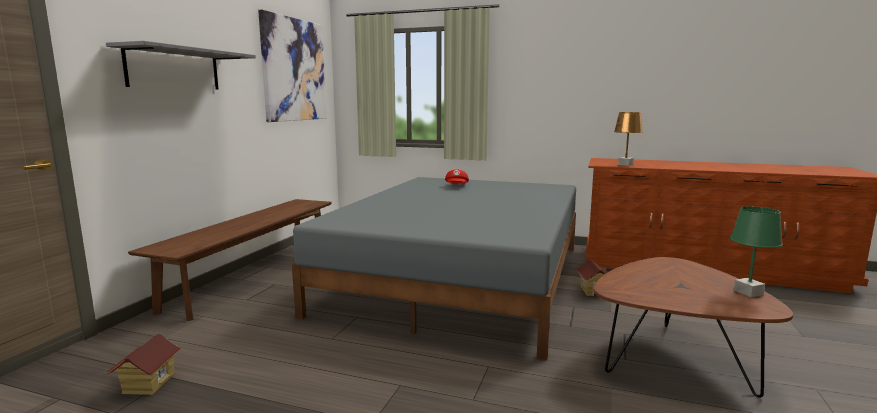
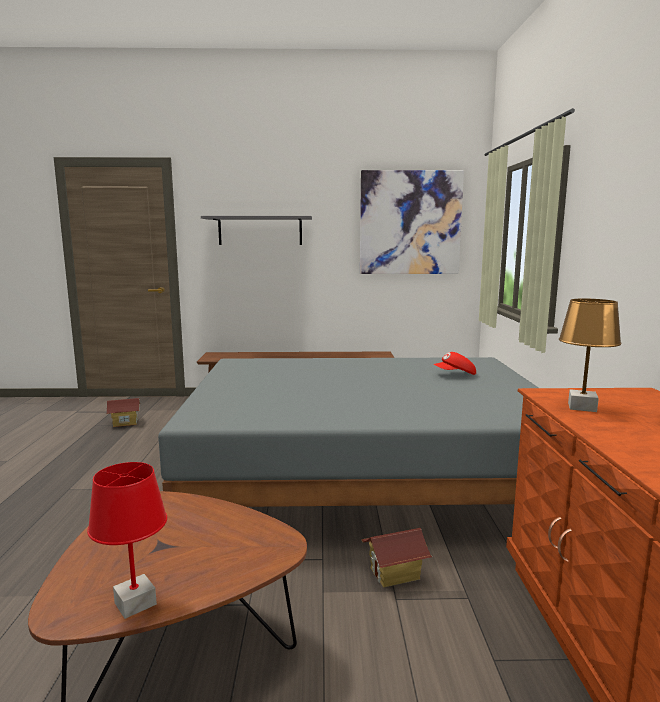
camera: 70 degrees right, 0 degrees up
(747, 292) = (135, 603): green table lamp -> red table lamp

